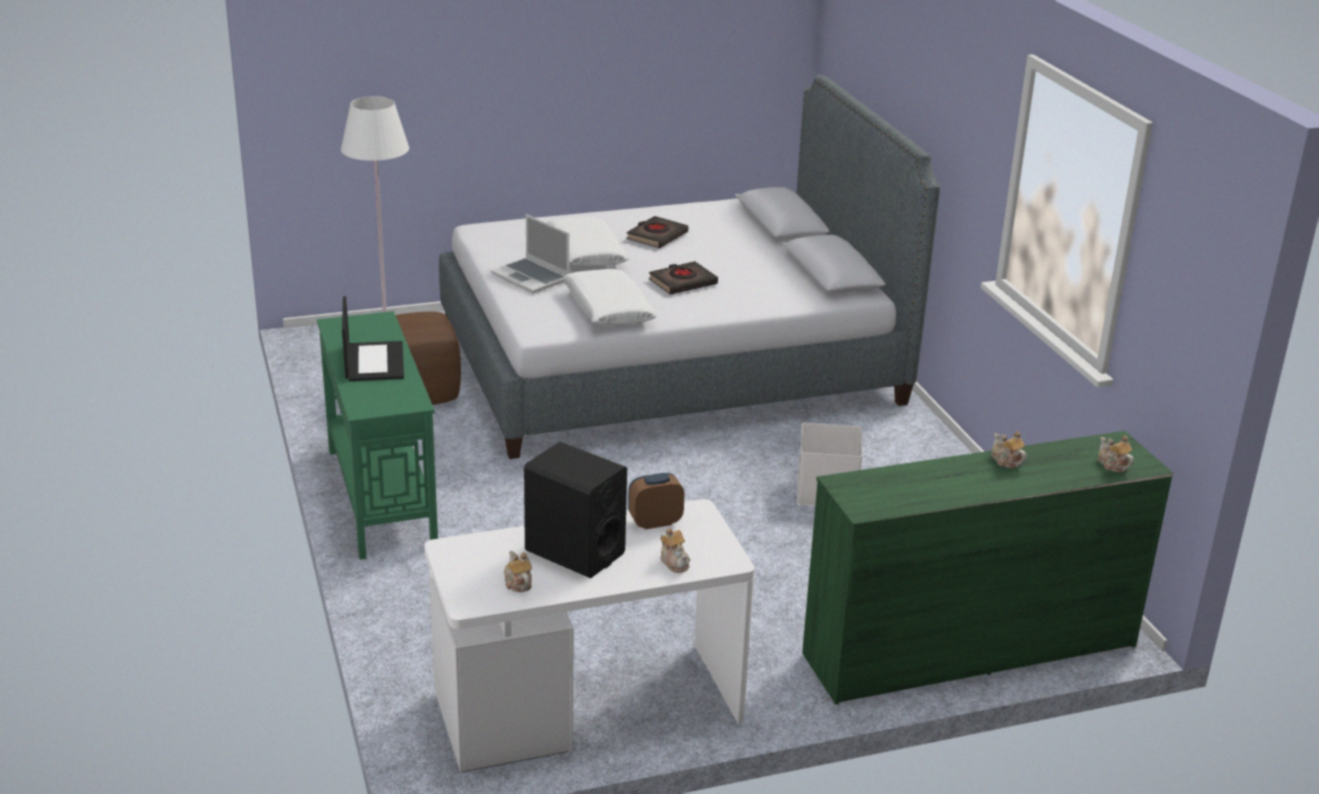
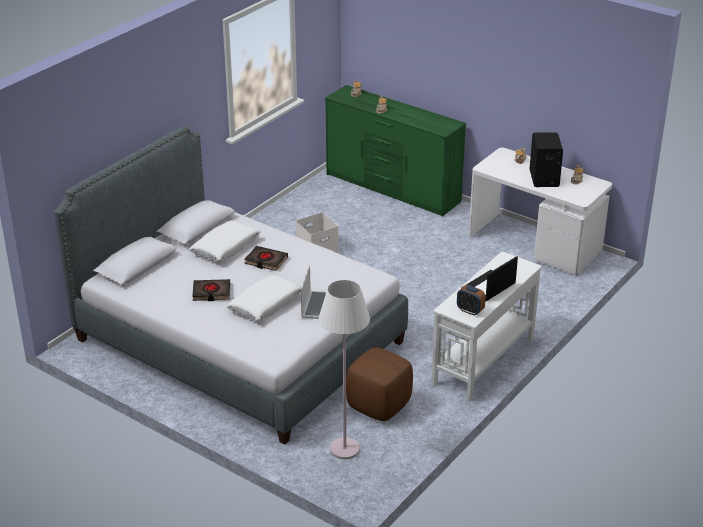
camera: 125 degrees left, 5 degrees up
(381, 495) = (482, 361): green console table -> white console table
(608, 309) = (327, 268): white pillow -> white pillow (225, 247)
(655, 522) = (503, 172): alarm clock -> alarm clock (470, 311)

